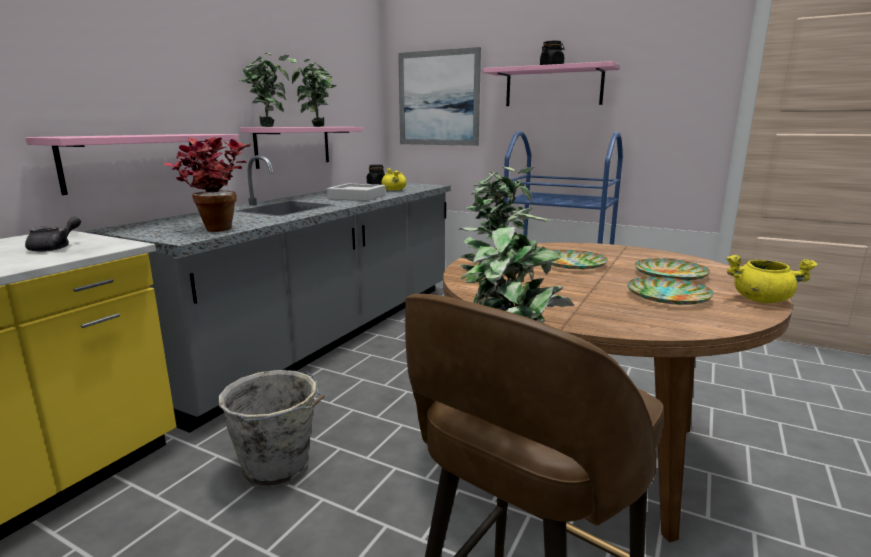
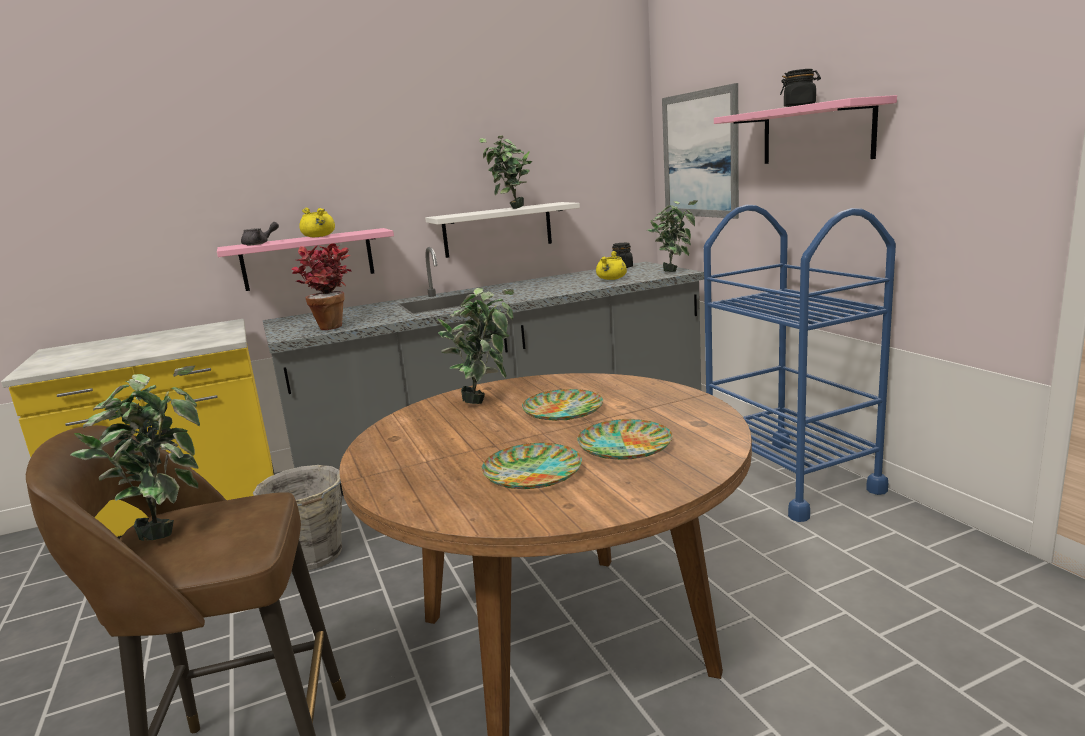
camera: 40 degrees right, 0 degrees up
(55, 248) = (194, 339): grey teapot -> grey teapot (259, 243)
(269, 126) = (449, 215): potted plant -> potted plant (674, 271)
(293, 146) = (498, 229): pink shelf -> white shelf
(357, 197) = (543, 290): grey tray -> none
(761, 300) = (617, 505): yellow cooking pot -> yellow cooking pot (319, 236)

